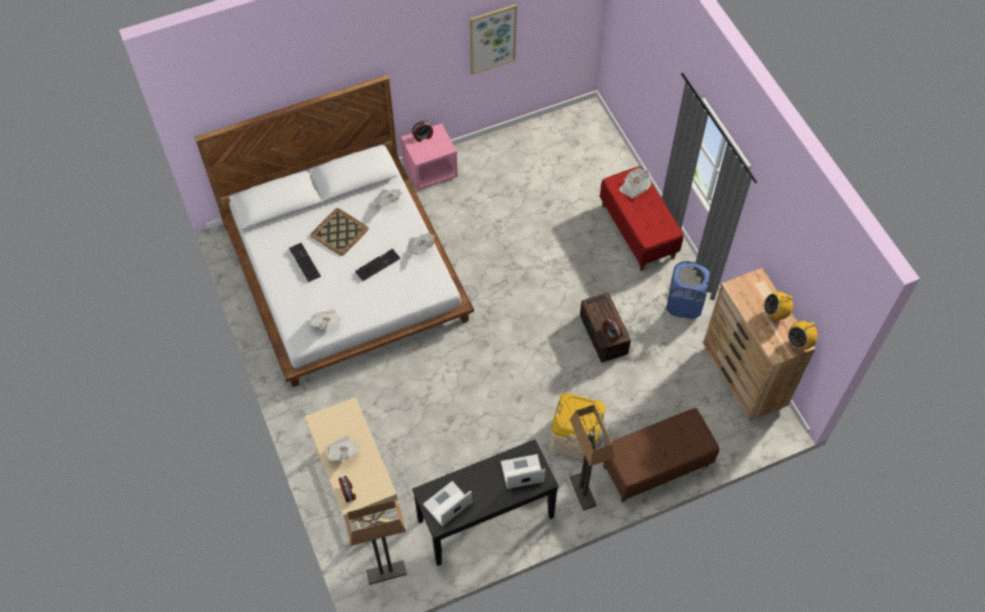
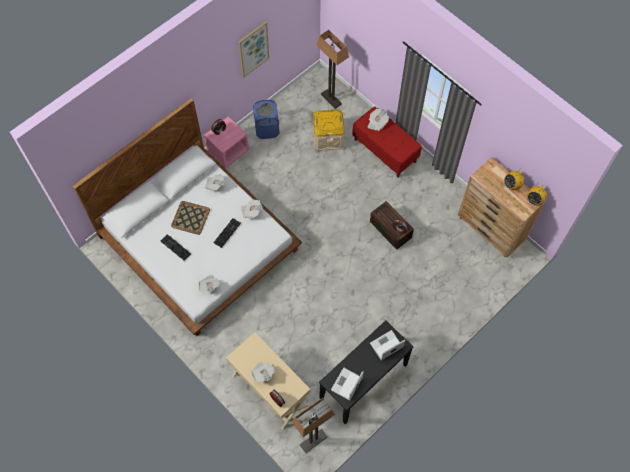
camera: 20 degrees left, 5 degrees up
(576, 436) = (400, 305): beige storage box -> beige storage box (328, 138)
(583, 492) = (419, 341): floor lamp -> floor lamp (331, 99)
(656, 466) = (458, 308): brown bench -> none
(684, 304) = (434, 192): blue laundry basket -> blue laundry basket (267, 129)

